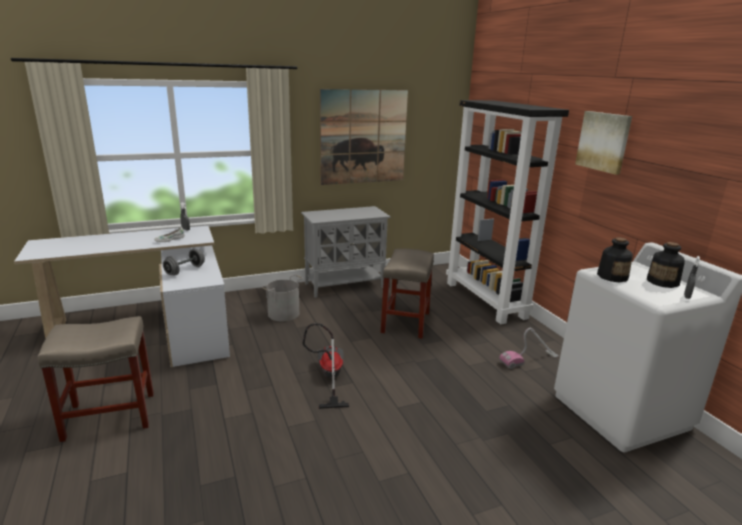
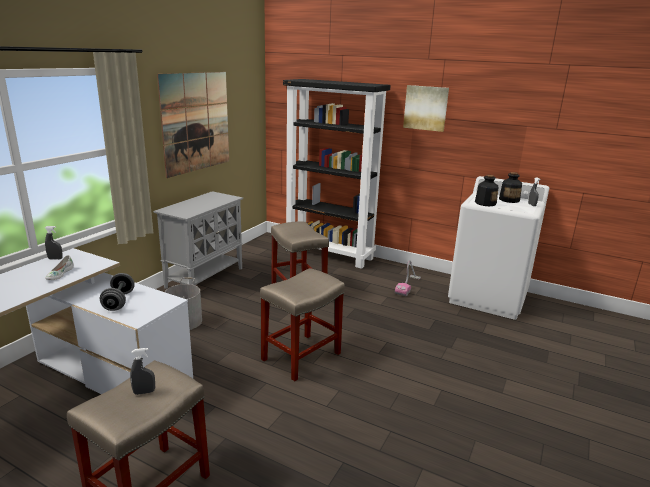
camera: 40 degrees left, 0 degrees up
(97, 332) = (144, 392): none -> grey spray bottle
(328, 377) = (302, 356): vacuum cleaner -> beige stool

